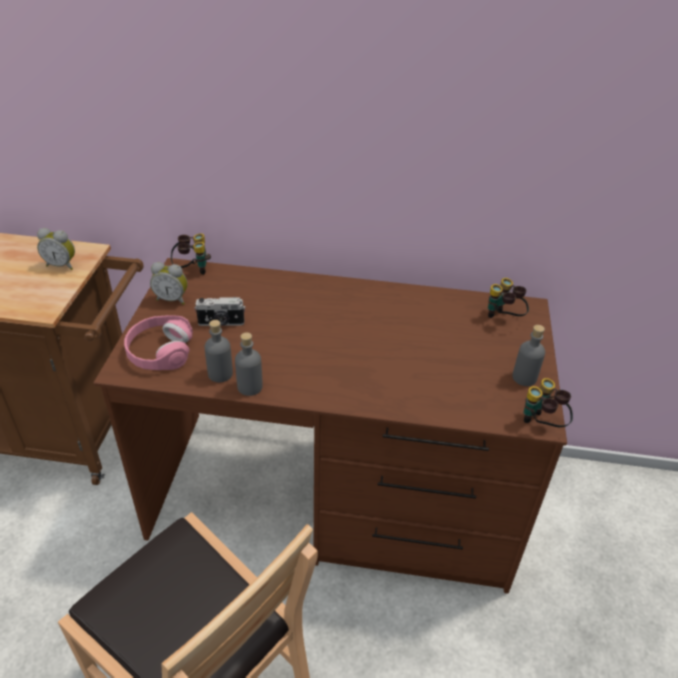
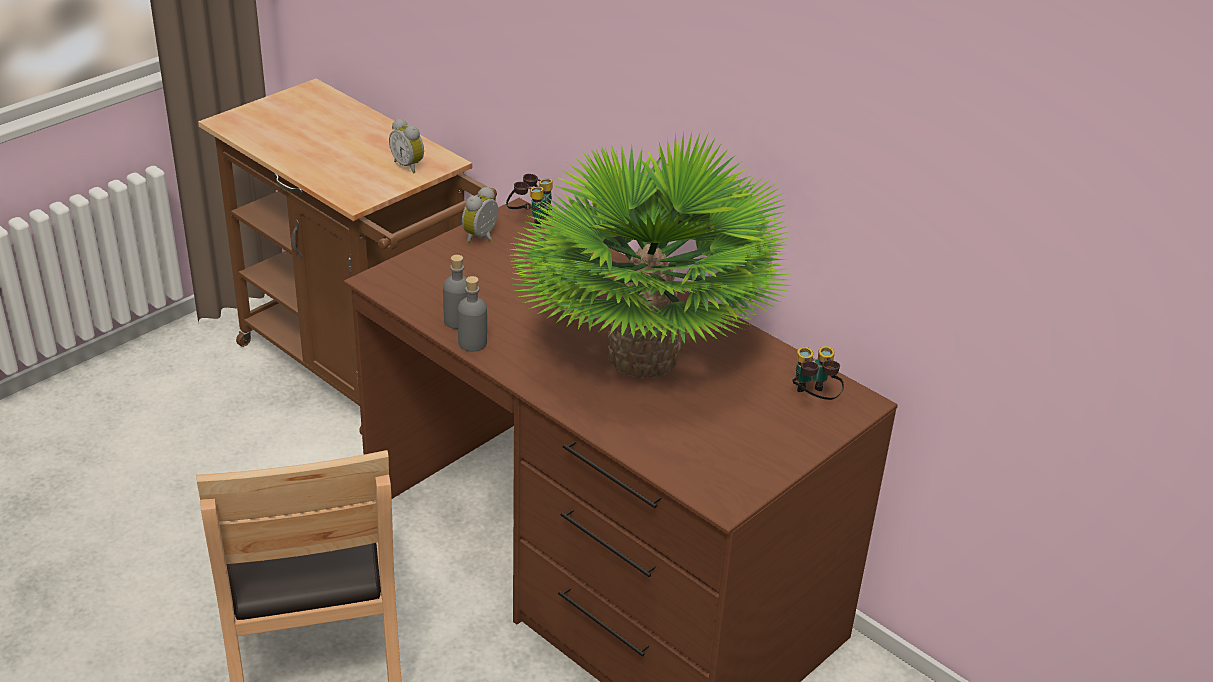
camera: 35 degrees right, 5 degrees down
(160, 351) = (424, 279): pink headphones -> none
(172, 299) = (482, 238): alarm clock -> alarm clock turned 75 degrees clockwise
(221, 323) = (505, 278): camera -> none
(375, 339) = (642, 357): none -> potted plant
(524, 377) = (760, 459): grey bottle -> none
(541, 425) = (721, 504): binoculars -> none

